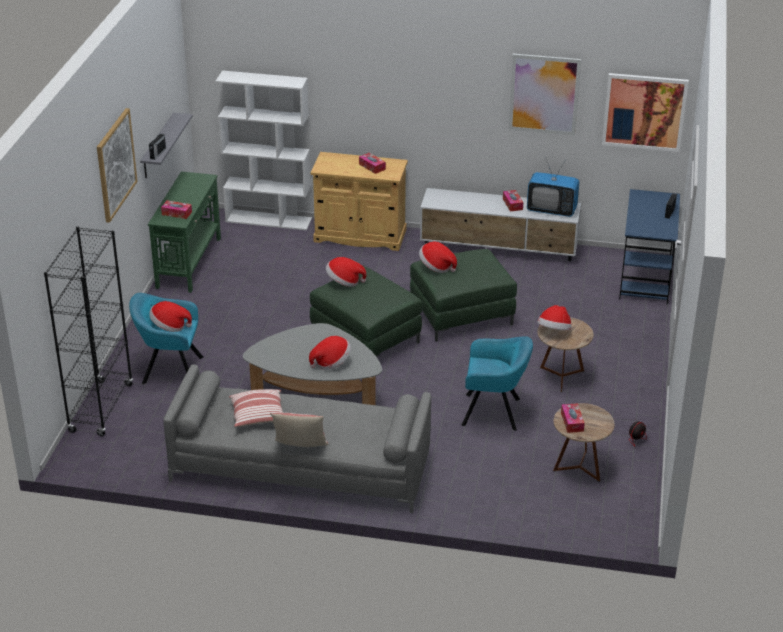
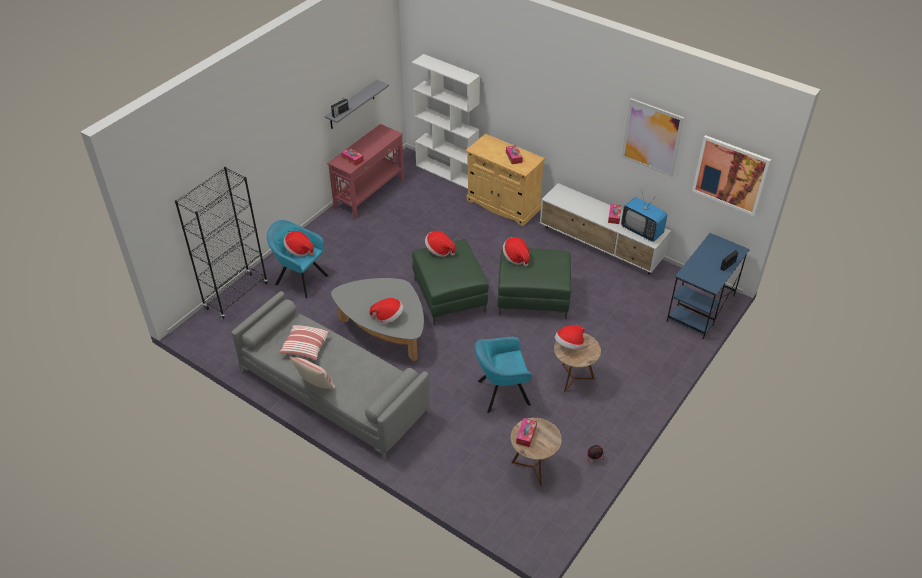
camera: 25 degrees right, 10 degrees up
(115, 164) = (288, 119): picture -> none
(189, 262) = (370, 193): green console table -> red console table
(494, 412) = (501, 393): turquoise armchair -> turquoise armchair turned 135 degrees clockwise

